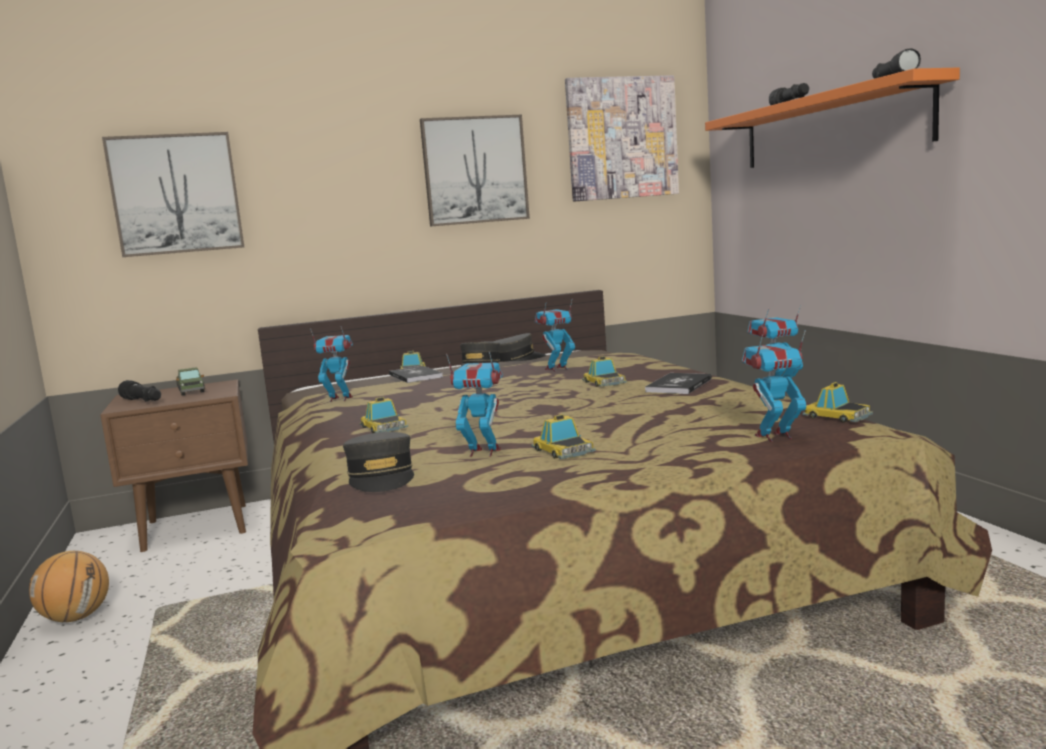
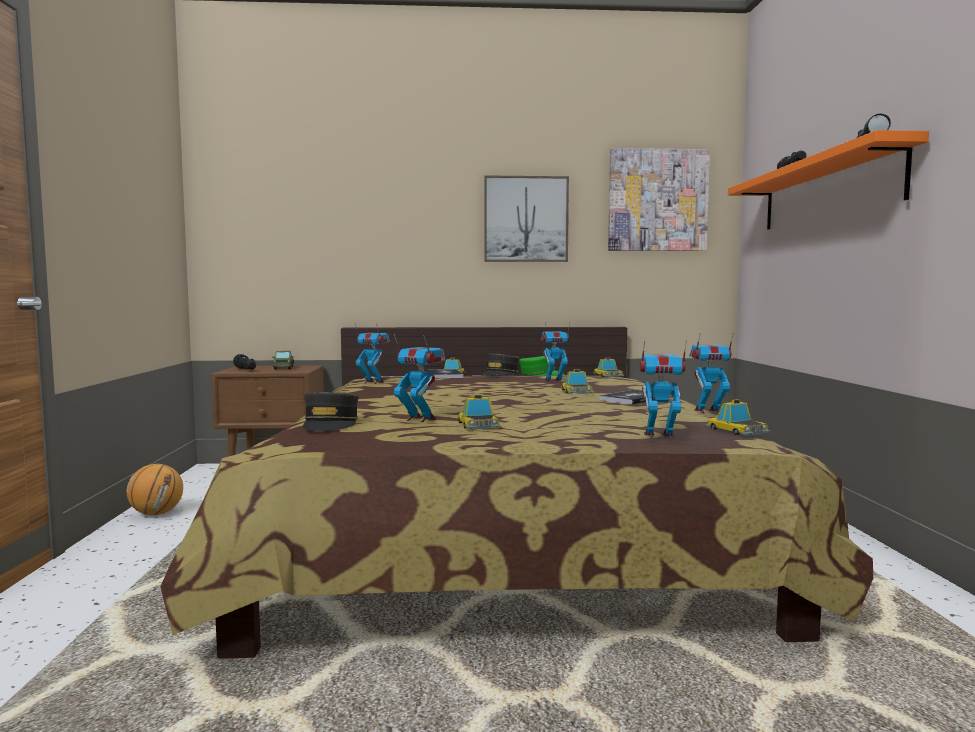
camera: 15 degrees right, 5 degrees down
(176, 194) = (296, 222): picture -> none
(384, 427) = (376, 399): toy car -> toy car (608, 375)
(517, 358) = (540, 374): grey cap -> green cap

